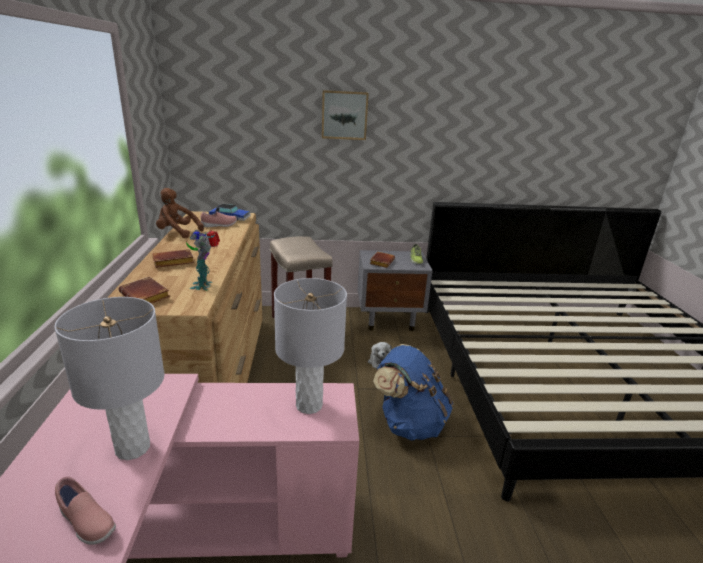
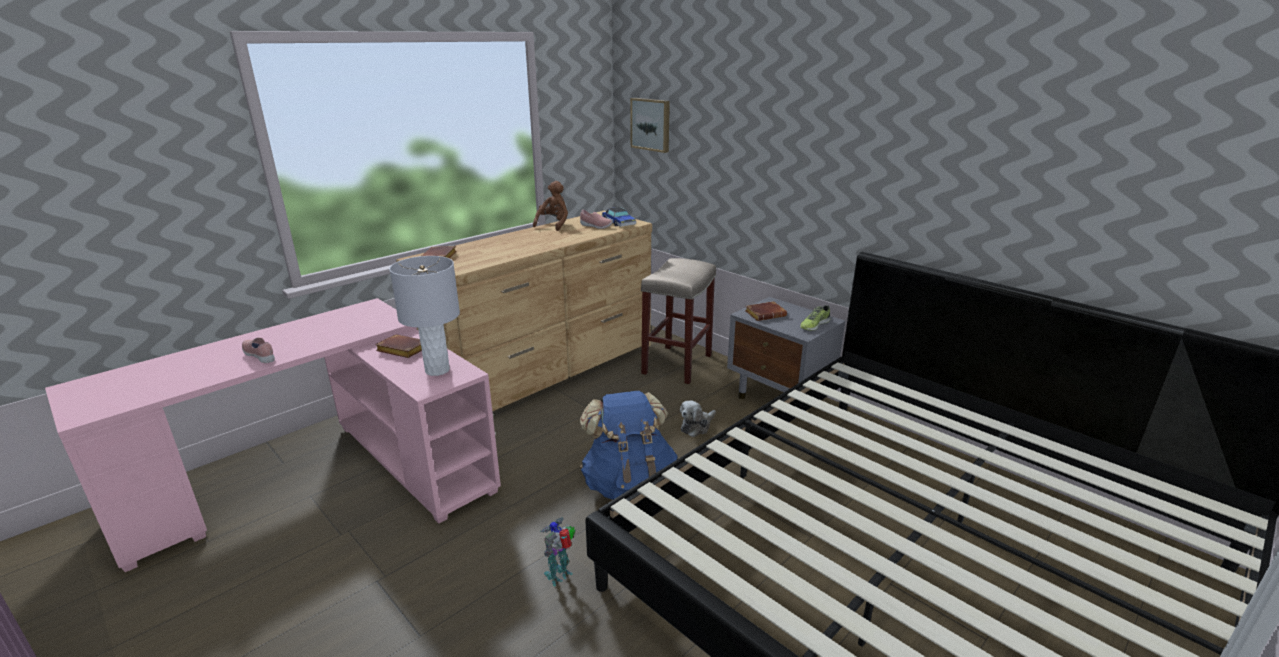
camera: 50 degrees right, 0 degrees up
(86, 522) = (260, 356): pink shoe -> pink shoe turned 135 degrees clockwise
(132, 448) = (324, 340): grey table lamp -> none
(172, 262) = (500, 243): brown book -> brown book (401, 350)
(177, 233) = (554, 224): brown plush toy -> brown plush toy turned 45 degrees clockwise
(204, 285) = (481, 263): toy robot -> toy robot (560, 575)
(344, 115) = (762, 121): picture -> picture (651, 124)

